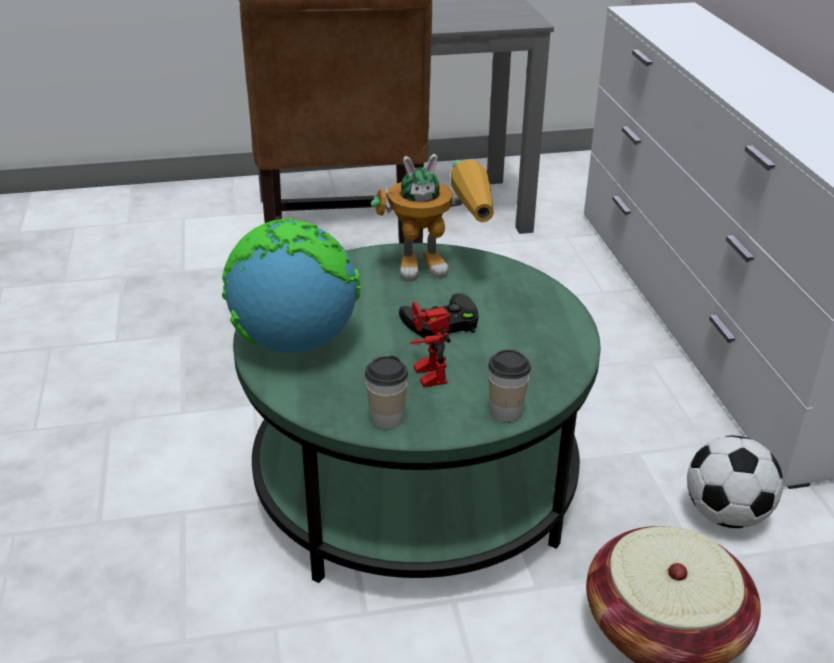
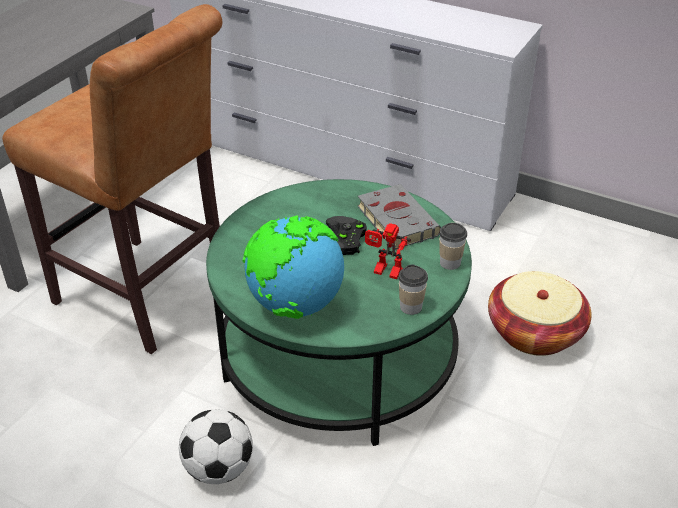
camera: 50 degrees left, 5 degrees up
(440, 265) = (282, 209): toy robot -> none
(529, 339) = (395, 219): none -> grey book
(726, 514) = (486, 262): football -> football (219, 469)

